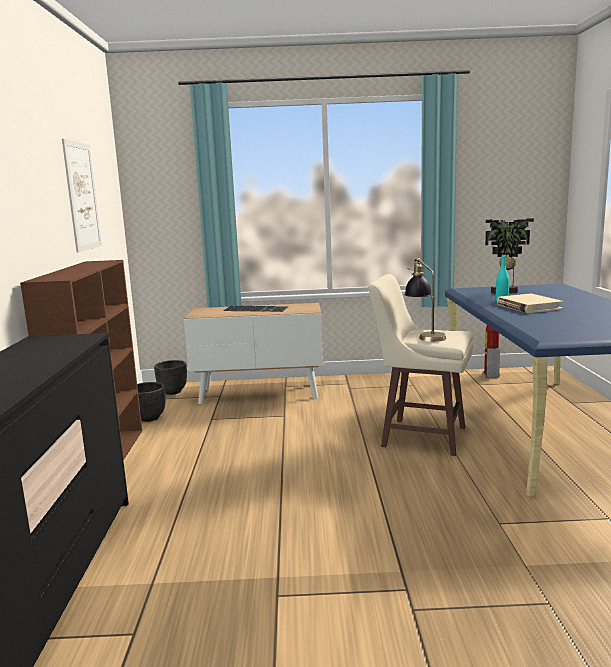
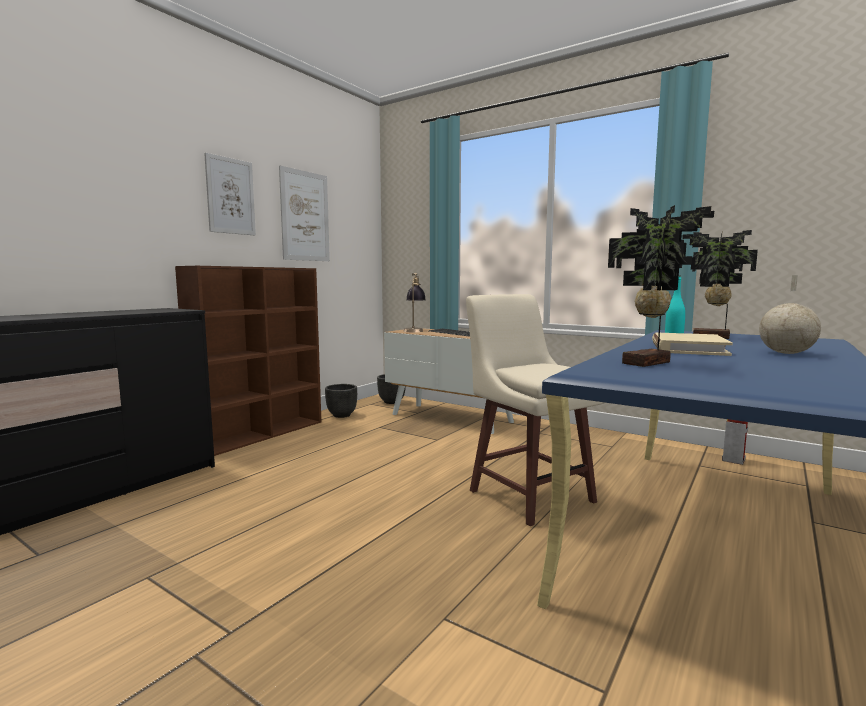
camera: 35 degrees right, 5 degrees down
(39, 184) = (230, 196): none -> picture
(425, 336) = (531, 367): table lamp -> table lamp (414, 330)
(553, 324) = (650, 363): none -> potted plant
(577, 302) = (787, 353): none -> globe

